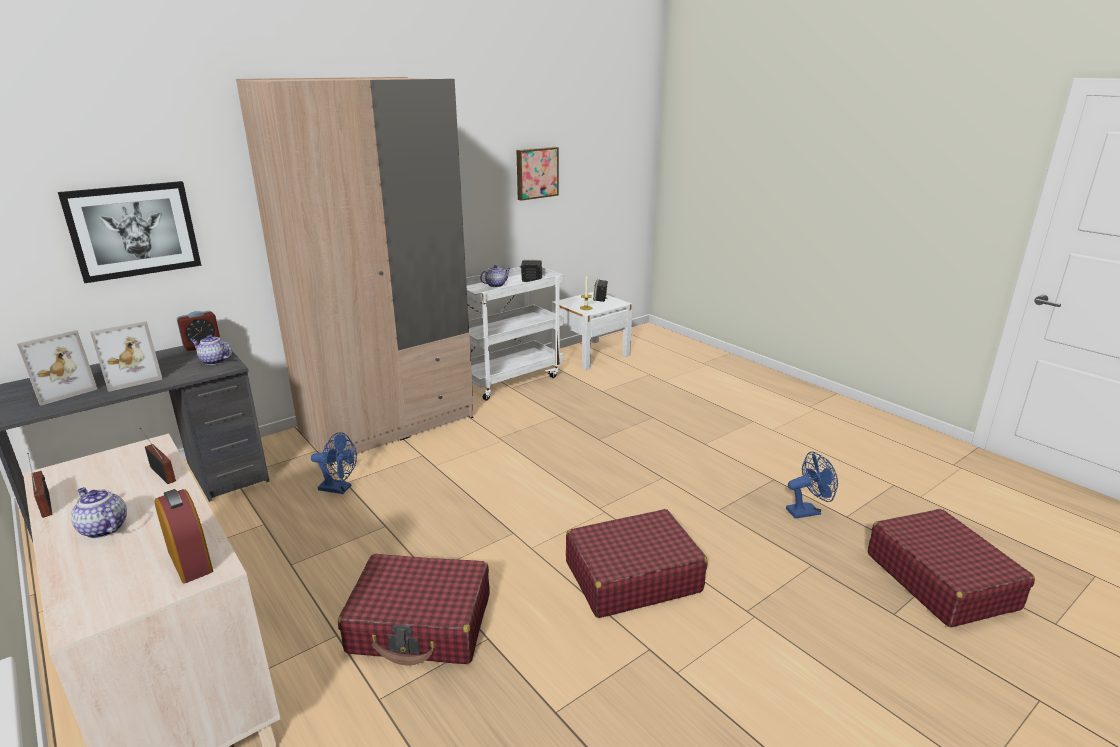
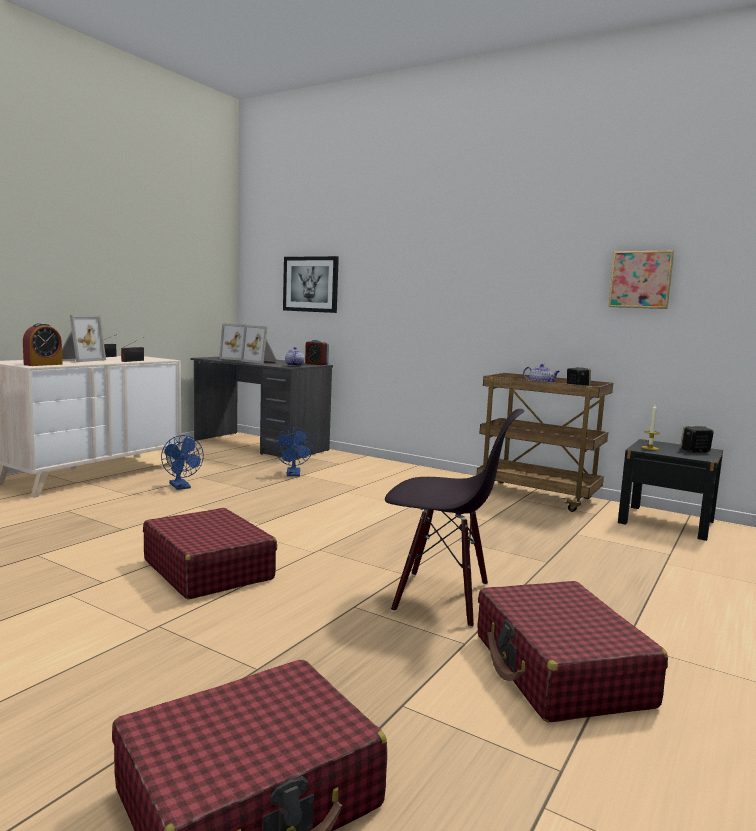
camera: 70 degrees right, 15 degrees down
(103, 528) = (79, 360): teapot -> picture frame
(388, 424) = (398, 473): beige wardrobe -> none
(421, 624) = (139, 511): red suitcase -> red suitcase (560, 670)
(509, 379) = (538, 496): white cart -> brown cart
(590, 354) = (666, 522): white nightstand -> black nightstand
(707, 471) = (442, 597): none -> black chair
(807, 511) = (394, 669): blue fan -> blue fan (181, 487)

